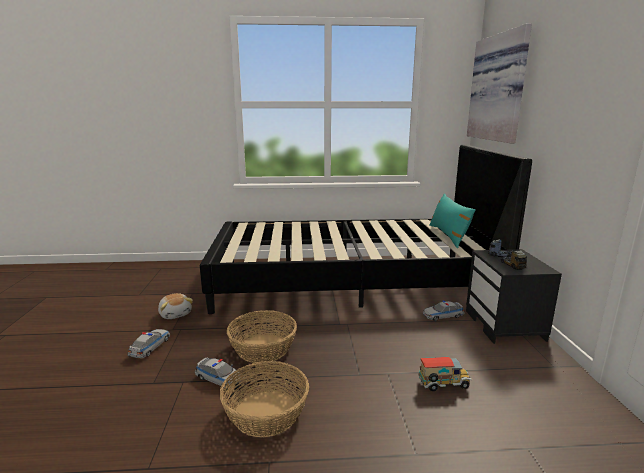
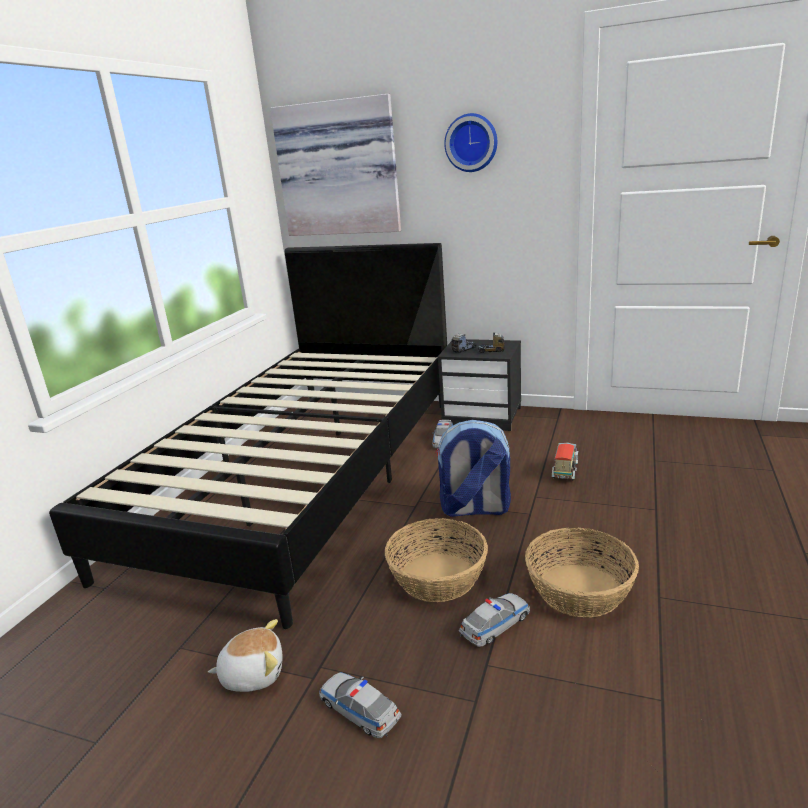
camera: 65 degrees left, 5 degrees up
(350, 348) = (474, 509): none -> backpack
(448, 235) = (355, 362): turquoise pillow -> none
(573, 65) = (471, 143): none -> wall clock

